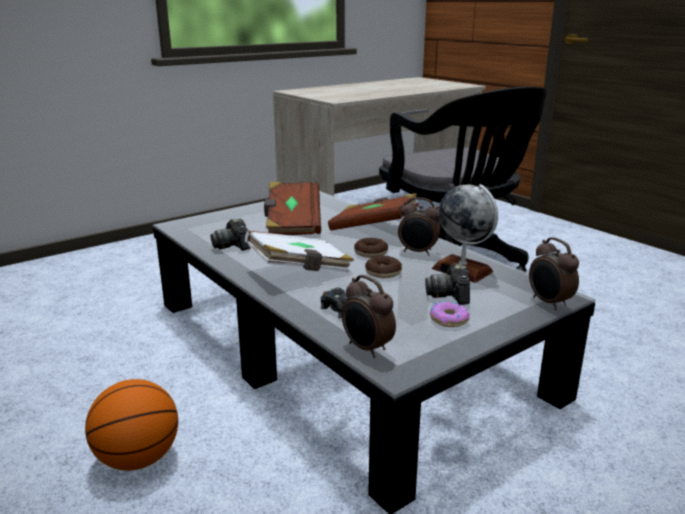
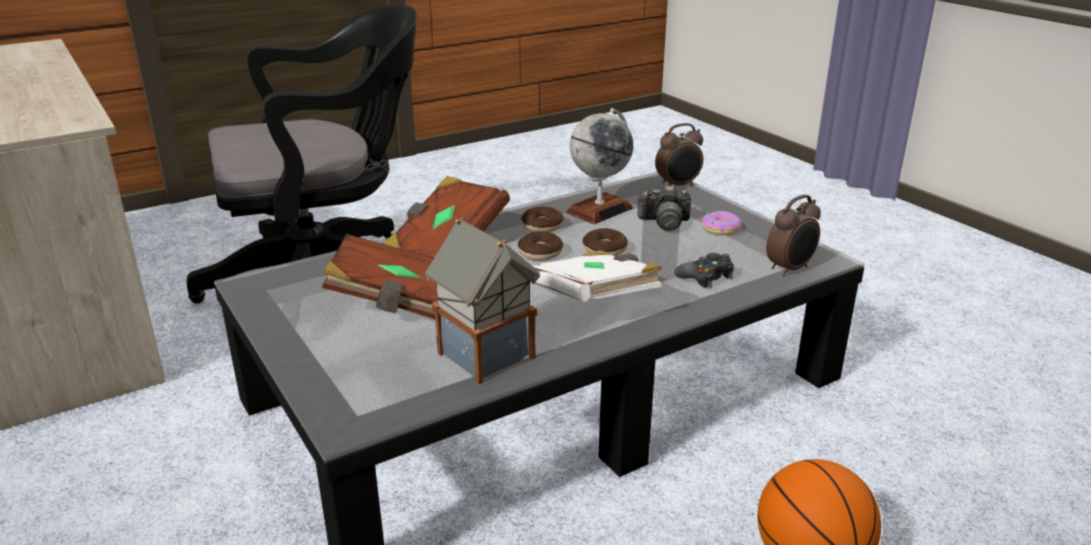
camera: 85 degrees left, 5 degrees up
(232, 245) = (484, 354): camera -> toy house
(418, 252) = (542, 226): alarm clock -> donut

